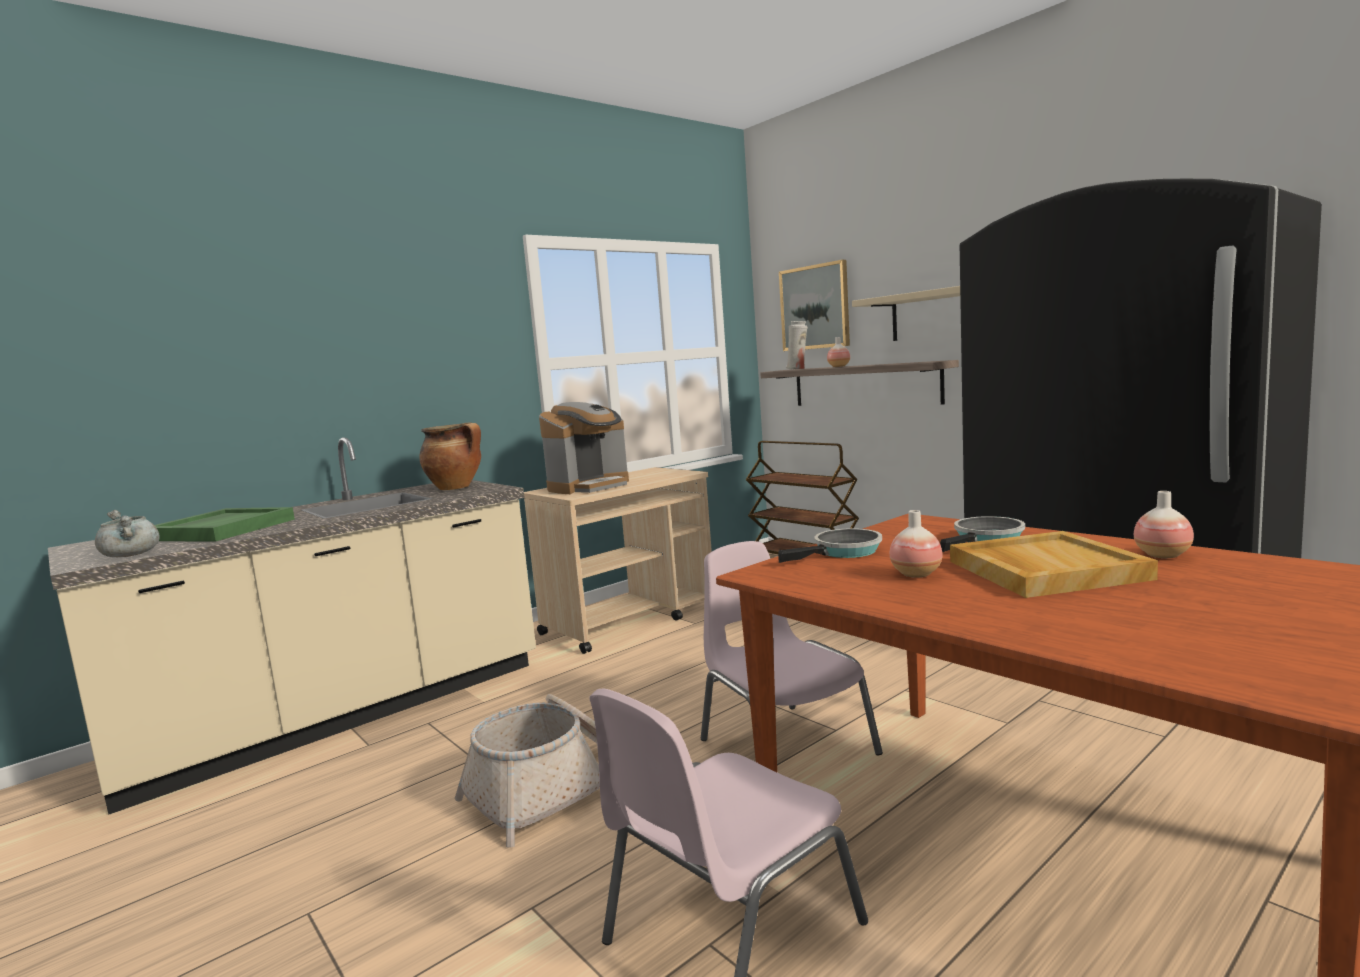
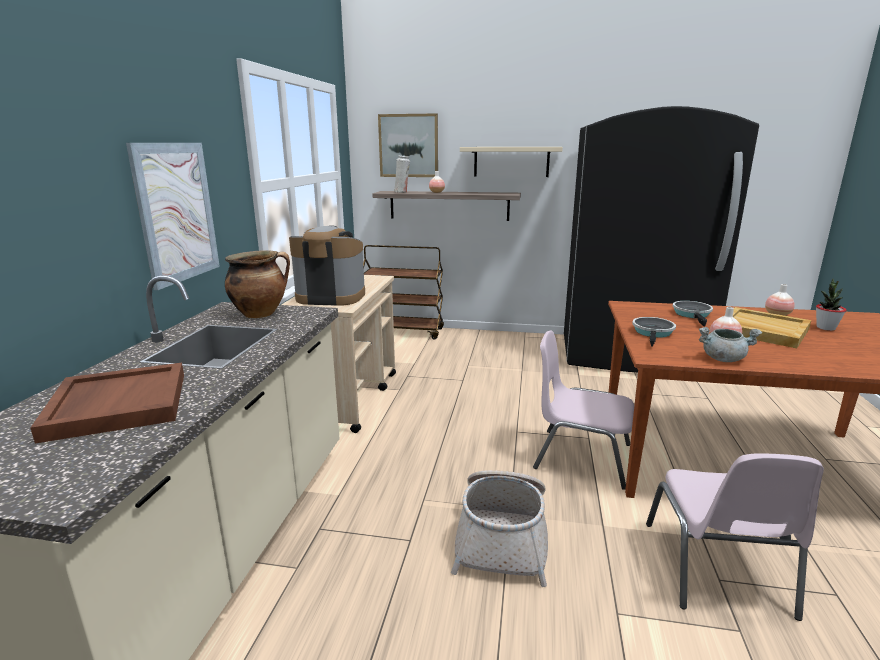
camera: 40 degrees left, 10 degrees up
(131, 555) = (104, 466): grey cooking pot -> grey cooking pot (723, 359)
(222, 529) = (118, 404): green tray -> brown tray
(409, 386) = (177, 212): none -> picture
(589, 486) = (330, 297): coffee machine -> coffee machine turned 90 degrees counterclockwise
(1206, 582) = (825, 328): none -> potted plant

